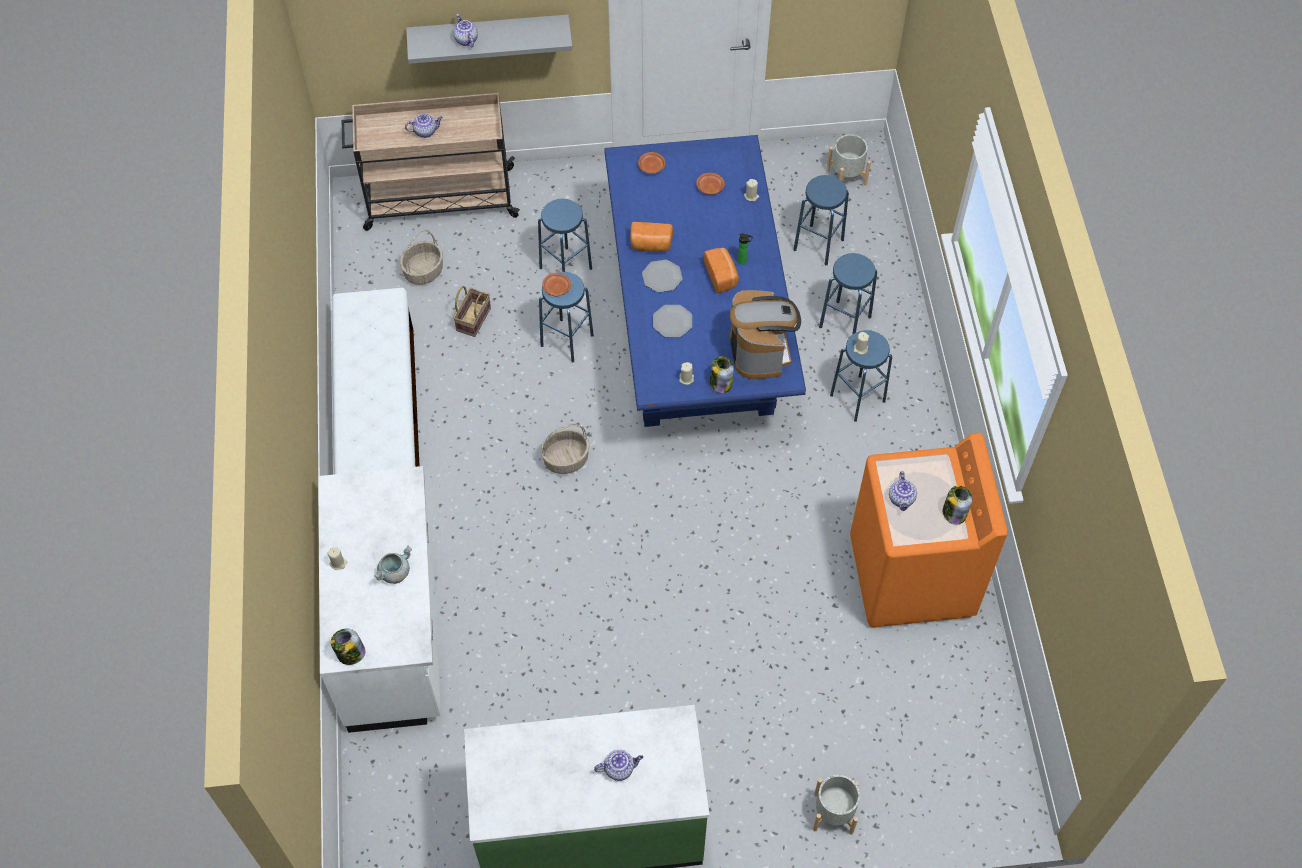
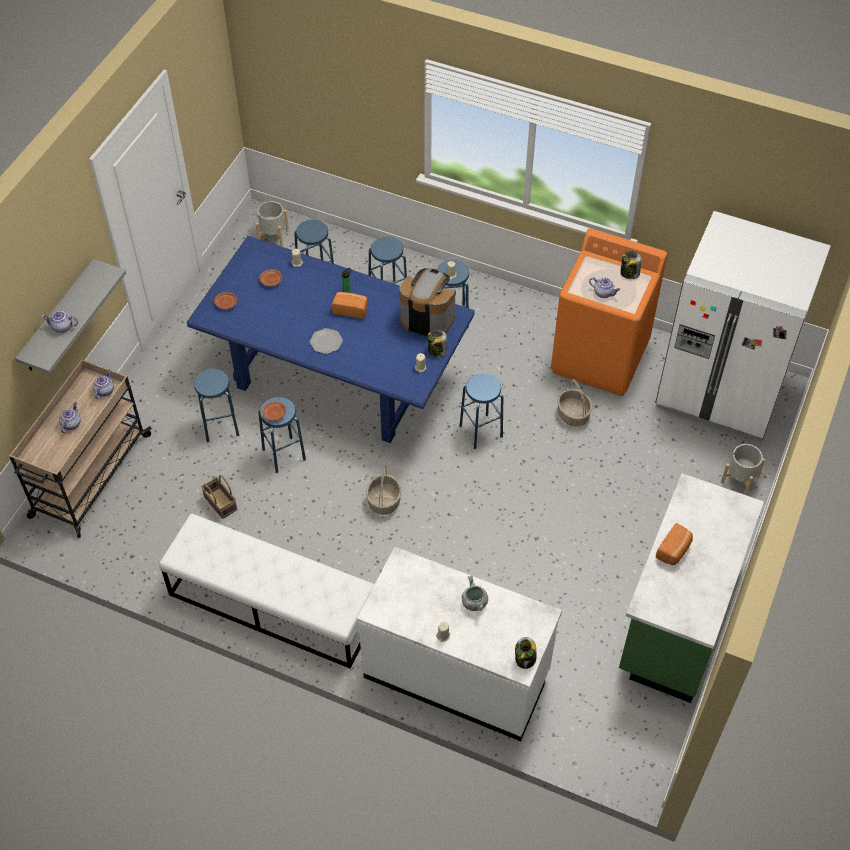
camera: 60 degrees left, 5 degrees down
(423, 272) = (151, 516): basket -> basket (573, 415)
(619, 768) = (705, 535): teapot -> teapot (104, 390)
(651, 245) = (294, 335): bread -> bread (674, 550)
(672, 321) = (368, 353): plate -> none
(718, 505) = (481, 431): none -> blue stool
(953, 734) = (720, 392): none -> white fridge

